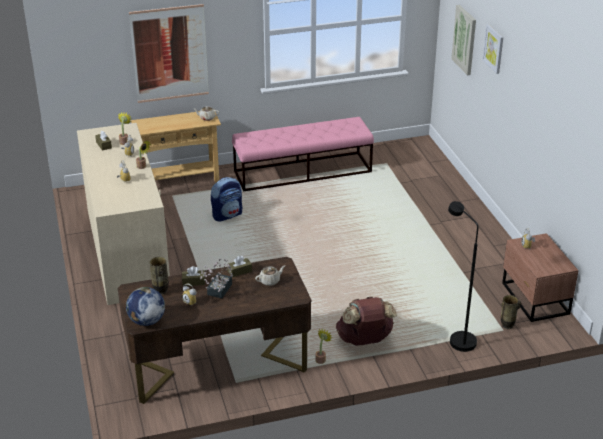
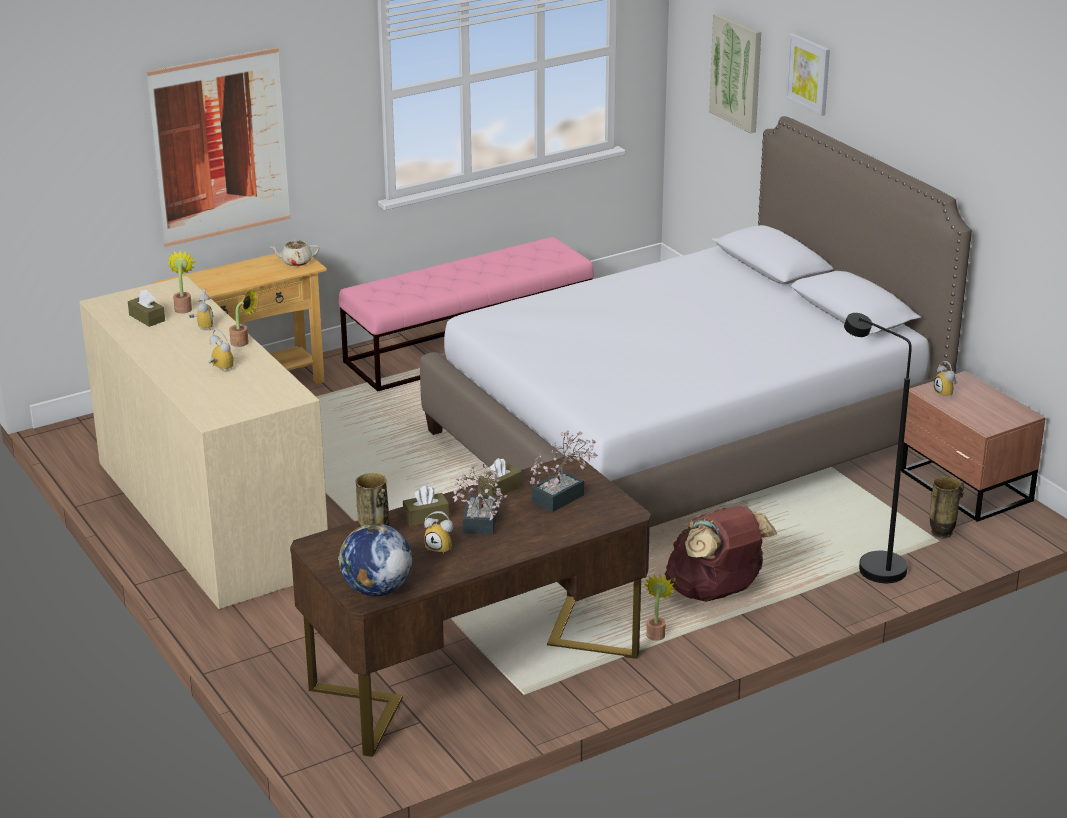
camera: 15 degrees left, 5 degrees down
(227, 215) = (368, 433): backpack -> none
(270, 281) = (562, 496): beige teapot -> potted plant
(390, 244) = (683, 439): none -> bed

